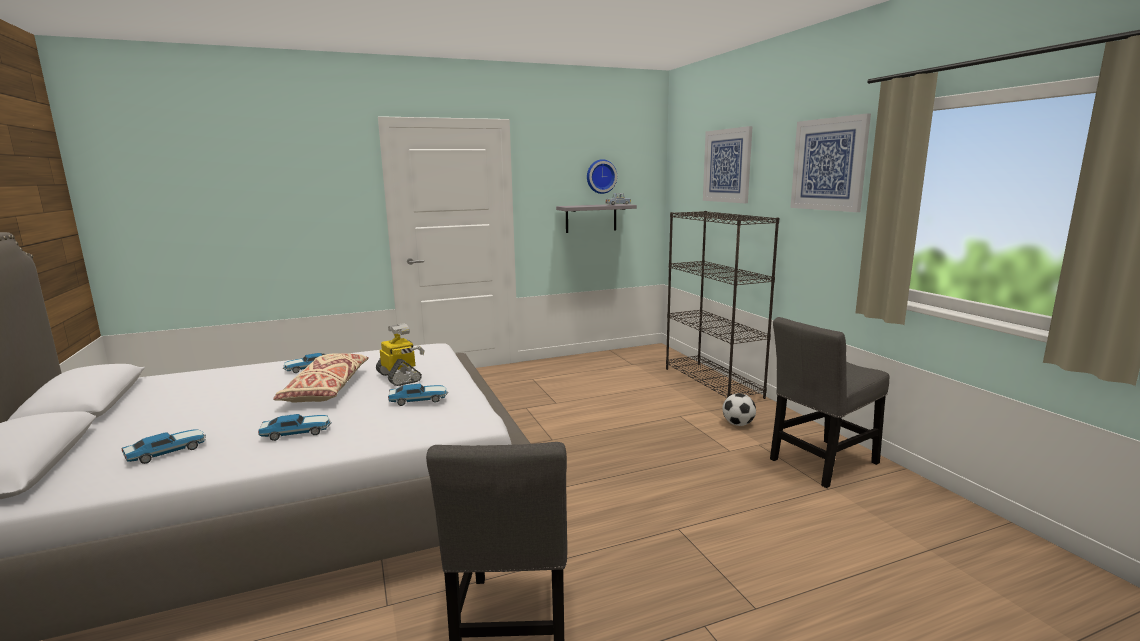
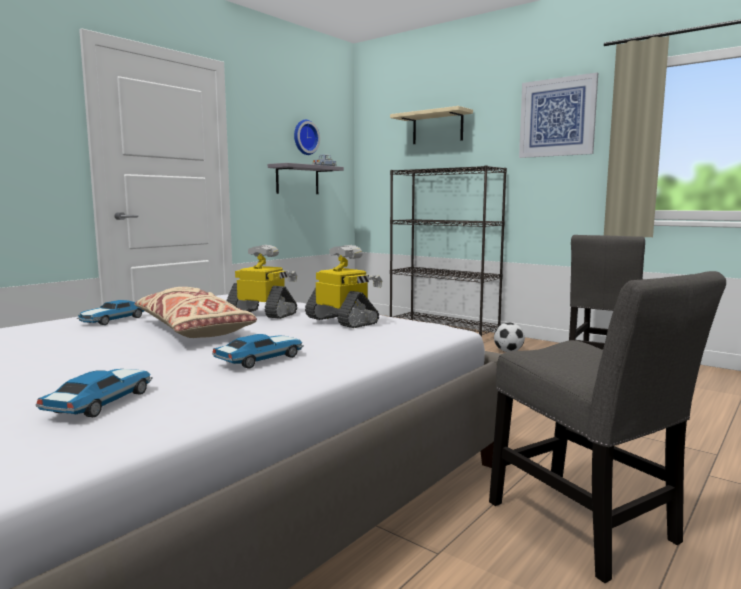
camera: 30 degrees left, 5 degrees down
(419, 400) = (343, 321): toy car -> toy robot
(727, 165) = (437, 128): picture -> beige shelf

